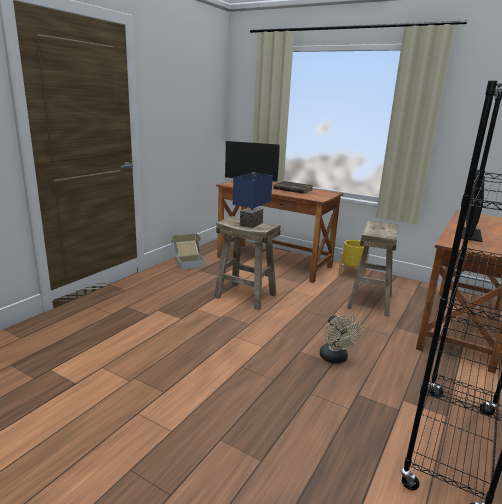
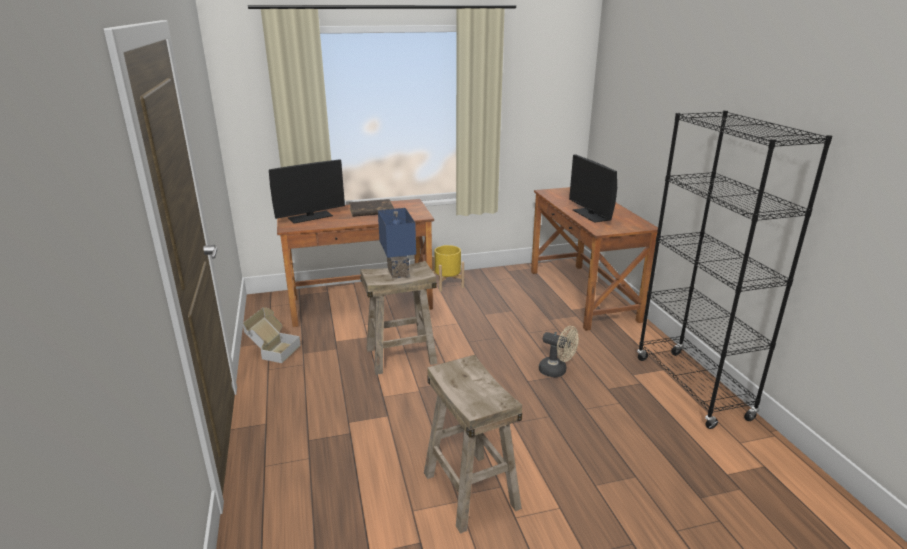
camera: 45 degrees left, 5 degrees up
(369, 301) = (500, 305): beige stool -> beige stool (469, 490)

